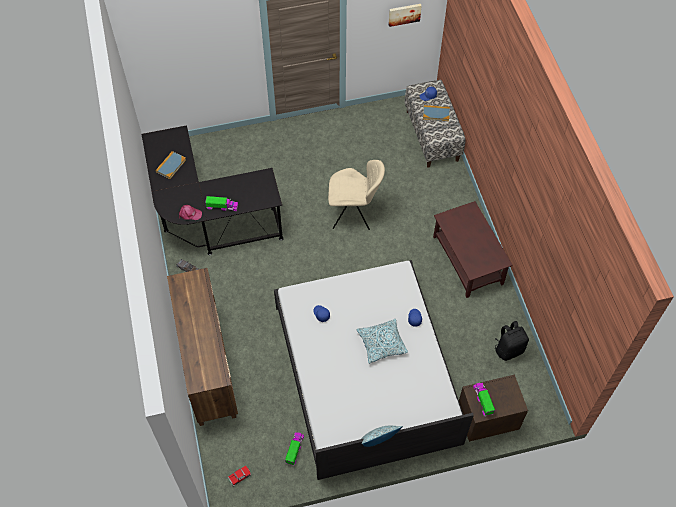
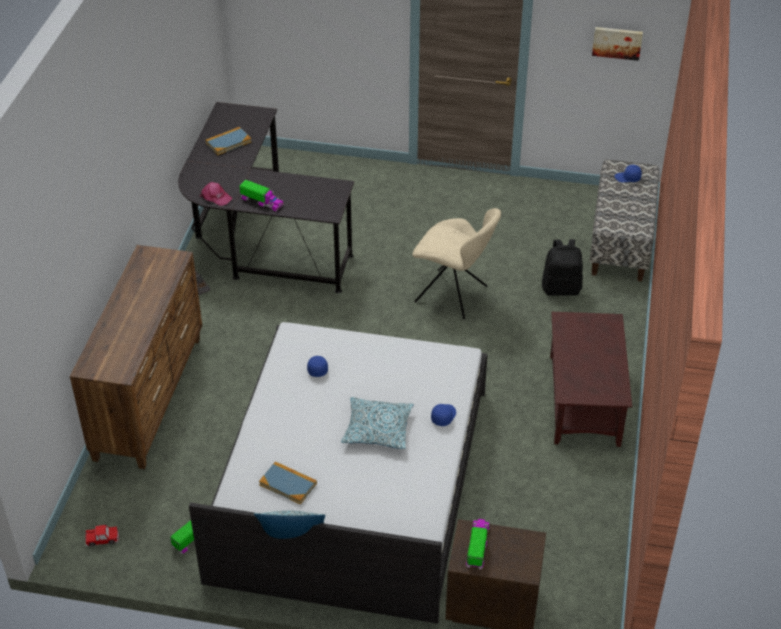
camera: 25 degrees right, 15 degrees down
(436, 114) = (626, 200): book -> book (288, 484)
(509, 349) = (580, 529): black backpack -> black backpack (561, 288)

